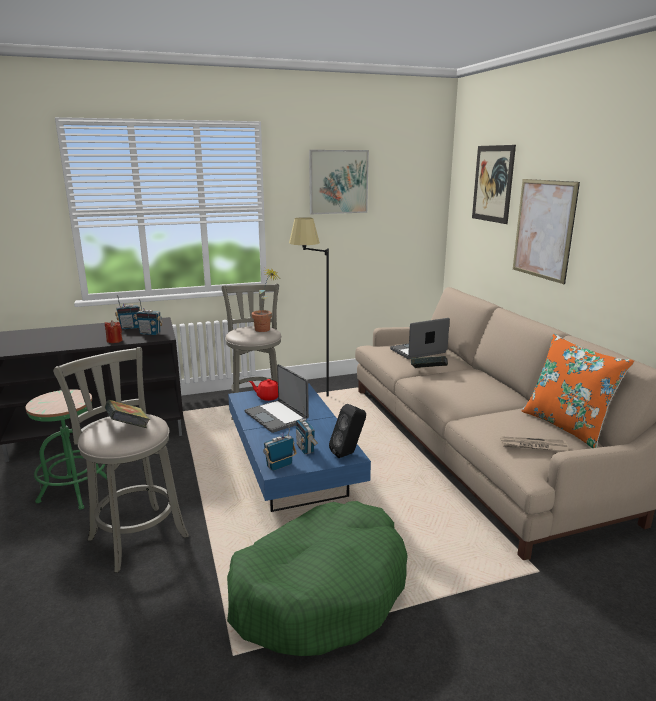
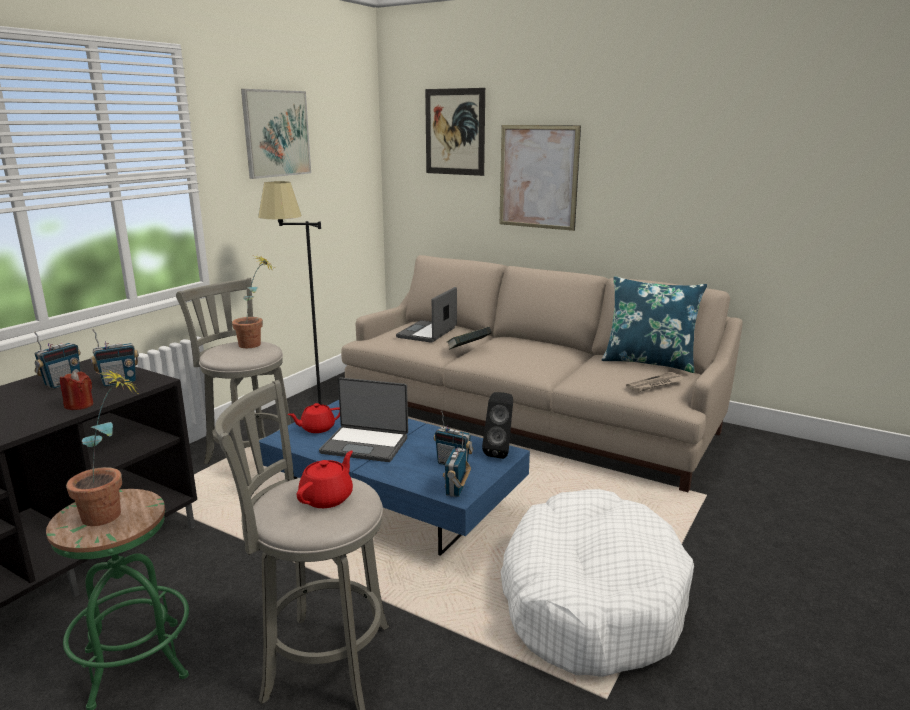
camera: 40 degrees left, 0 degrees up
(62, 401) = (114, 513): none -> potted plant
(128, 428) = (327, 498): book -> red teapot
(320, 591) = (590, 599): green dog bed -> white dog bed
(567, 426) = (649, 362): orange pillow -> blue pillow

